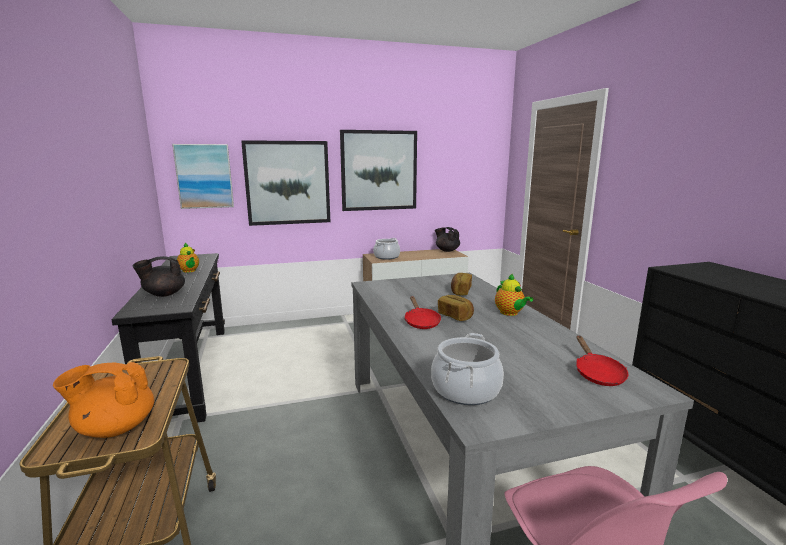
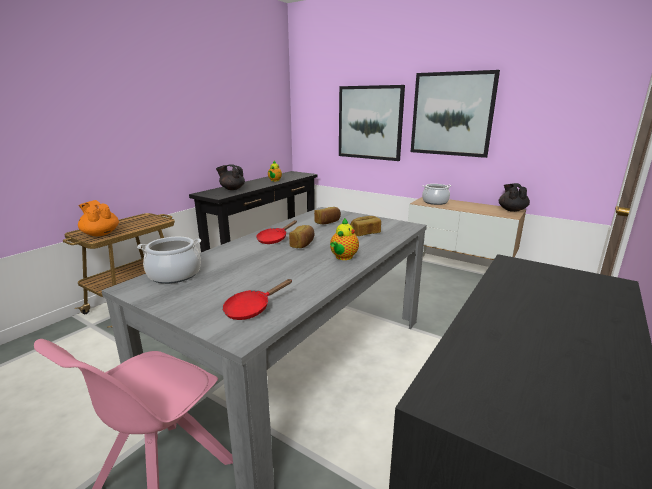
camera: 50 degrees right, 5 degrees up
(204, 176) = (316, 115): picture -> none
(407, 293) = (328, 222): none -> bread

